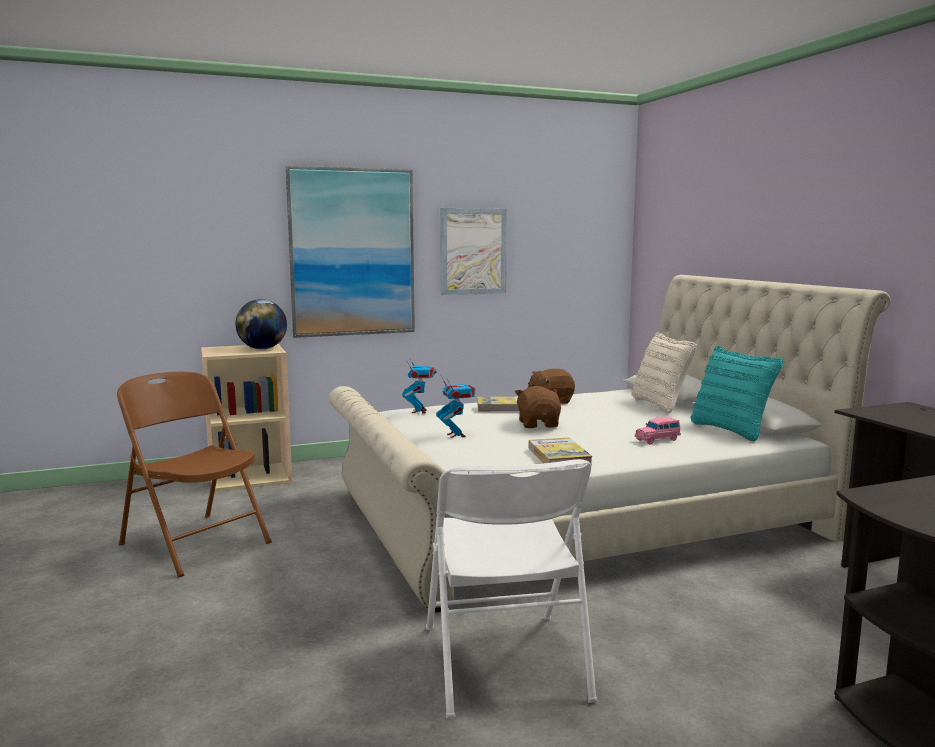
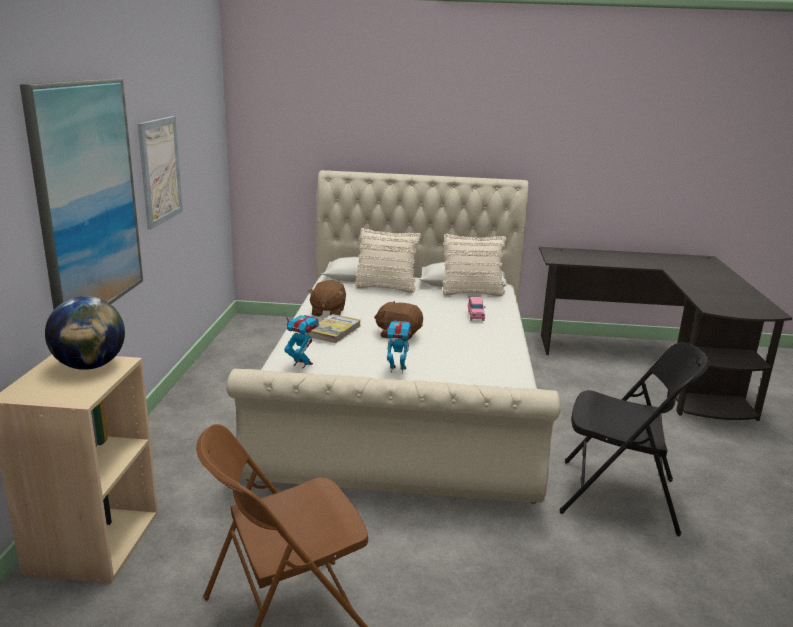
camera: 65 degrees left, 10 degrees up
(503, 662) = (618, 496): white chair -> black chair
(559, 456) = (491, 352): book -> none
(731, 431) = (472, 293): turquoise pillow -> beige pillow

